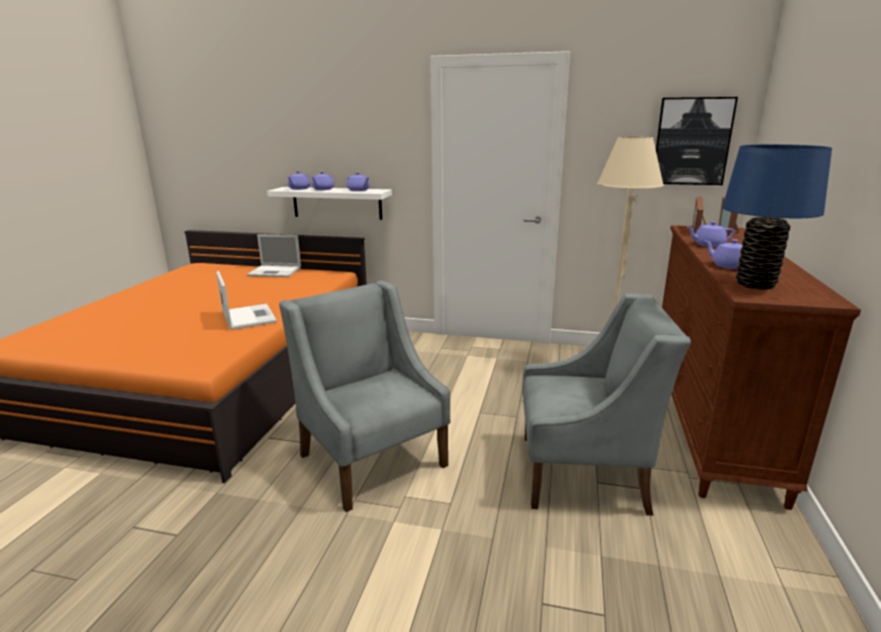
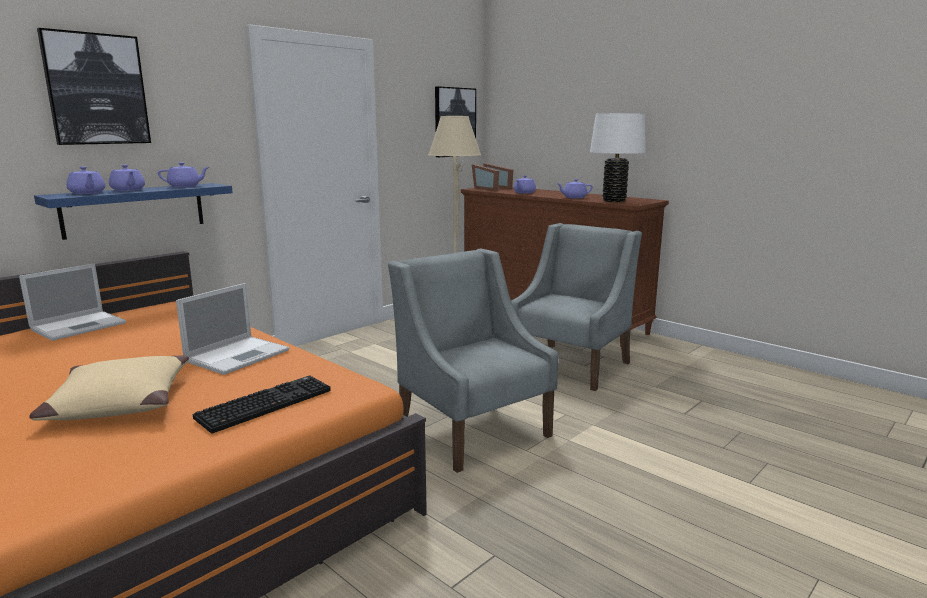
camera: 60 degrees left, 5 degrees down
(160, 318) = (119, 402): none -> beige pillow
(165, 348) = (265, 403): none -> keyboard
(248, 317) = (239, 355): laptop -> laptop turned 120 degrees clockwise
(318, 118) = (96, 89): none -> picture
(337, 203) = (134, 210): white shelf -> blue shelf
(372, 459) = (472, 430): grey armchair -> grey armchair turned 60 degrees clockwise
(755, 284) = (614, 200): blue table lamp -> white table lamp

